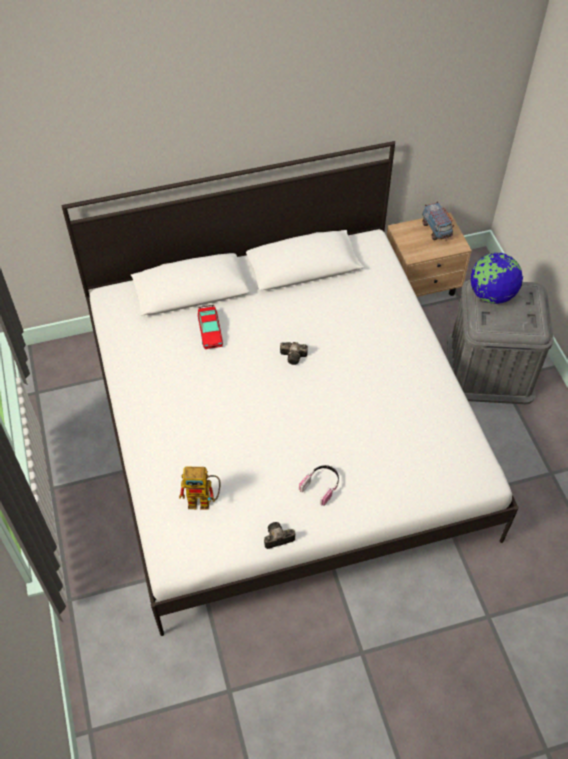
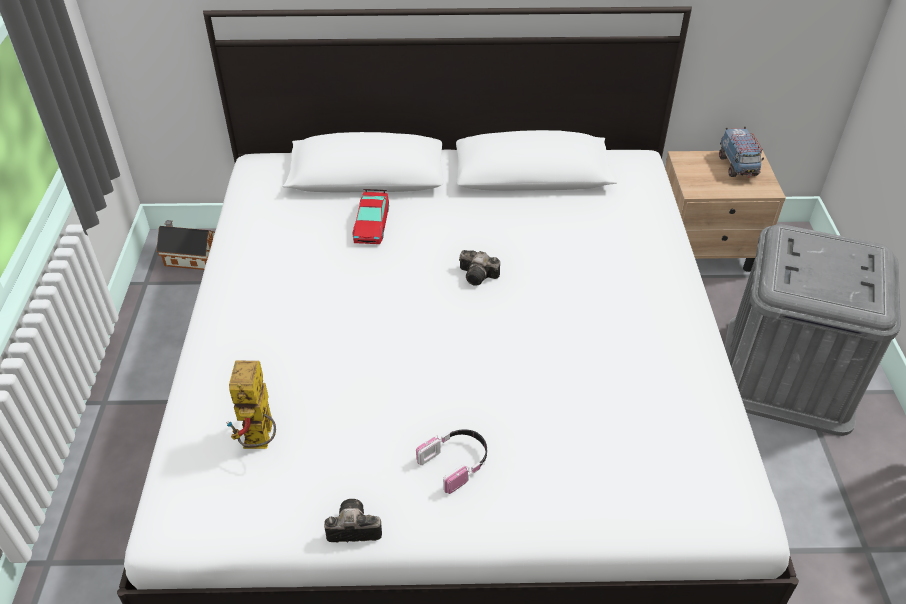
camera: 15 degrees right, 10 degrees down
(60, 364) = (190, 257): none -> toy house
(204, 500) = (261, 442): toy robot -> toy robot turned 75 degrees clockwise
(491, 295) = (805, 247): globe -> none

